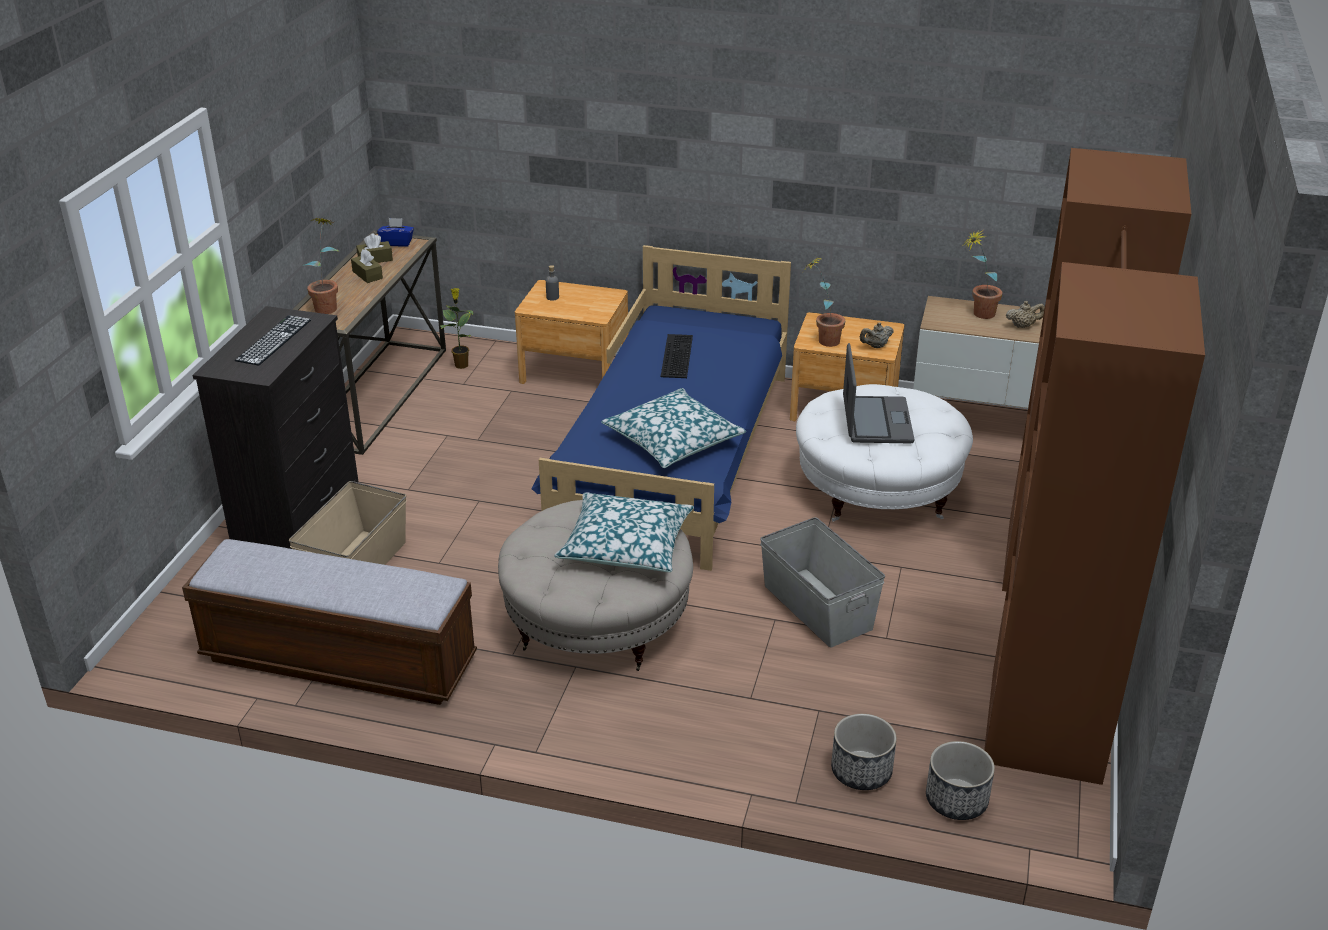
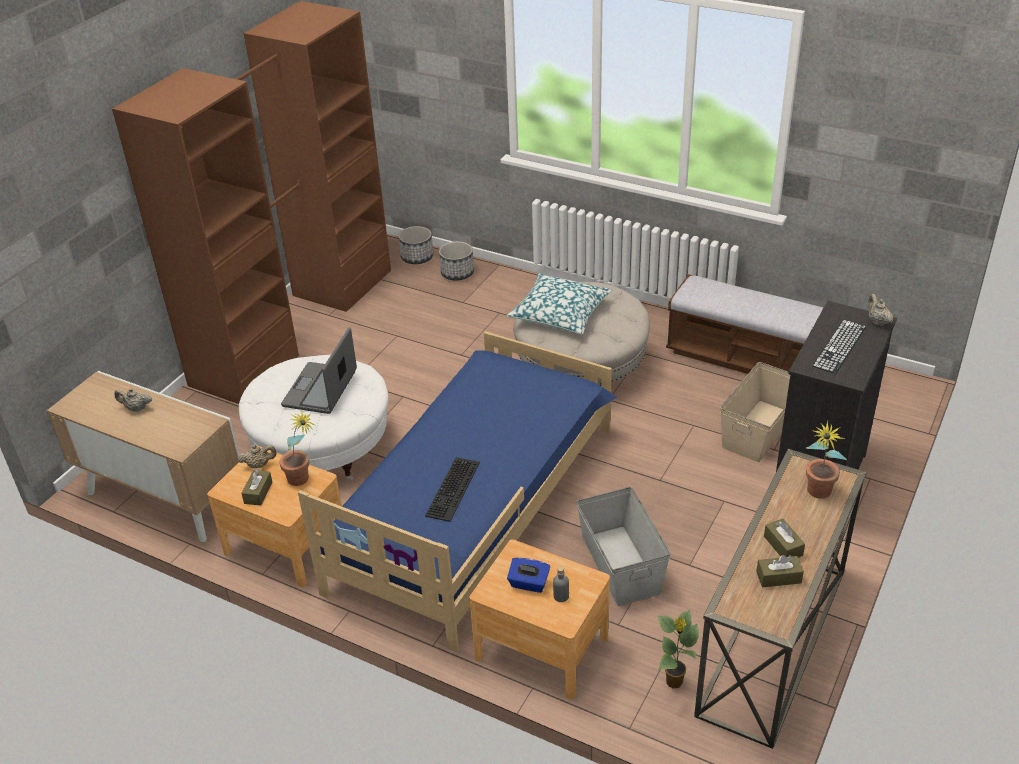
camera: 165 degrees left, 5 degrees up
(218, 368) = (877, 321): none -> beige teapot
(397, 243) = (755, 611): blue tissue box -> blue tissue box (528, 584)
(673, 440) = (495, 391): pillow -> none
(817, 607) = (428, 359): grey storage box -> grey storage box (621, 564)
(856, 328) = (258, 493): none -> brown tissue box
(977, 314) = (161, 428): potted plant -> none

